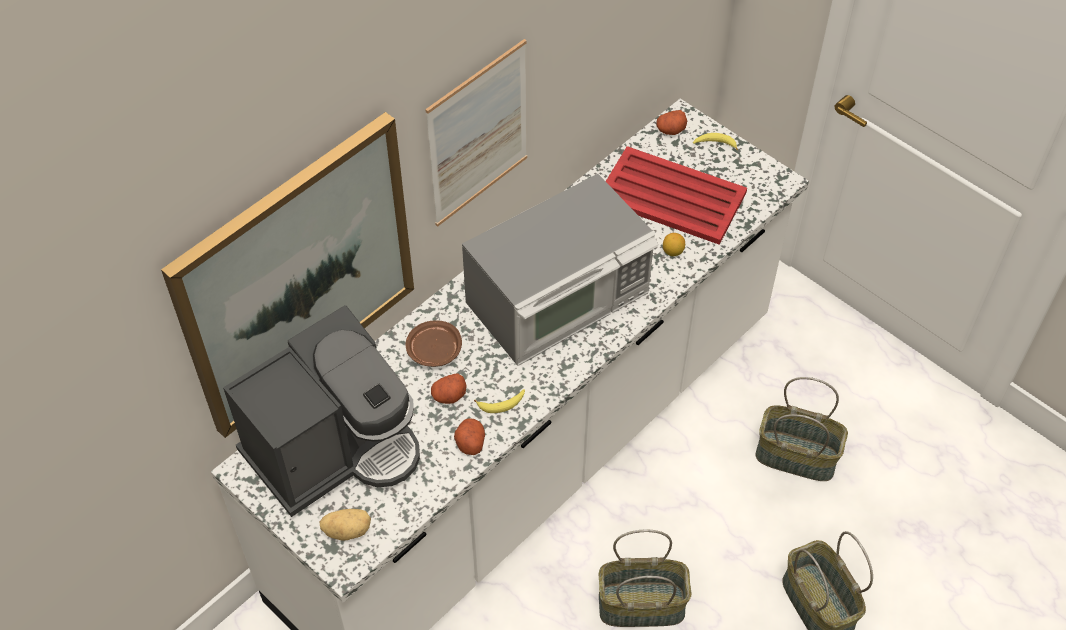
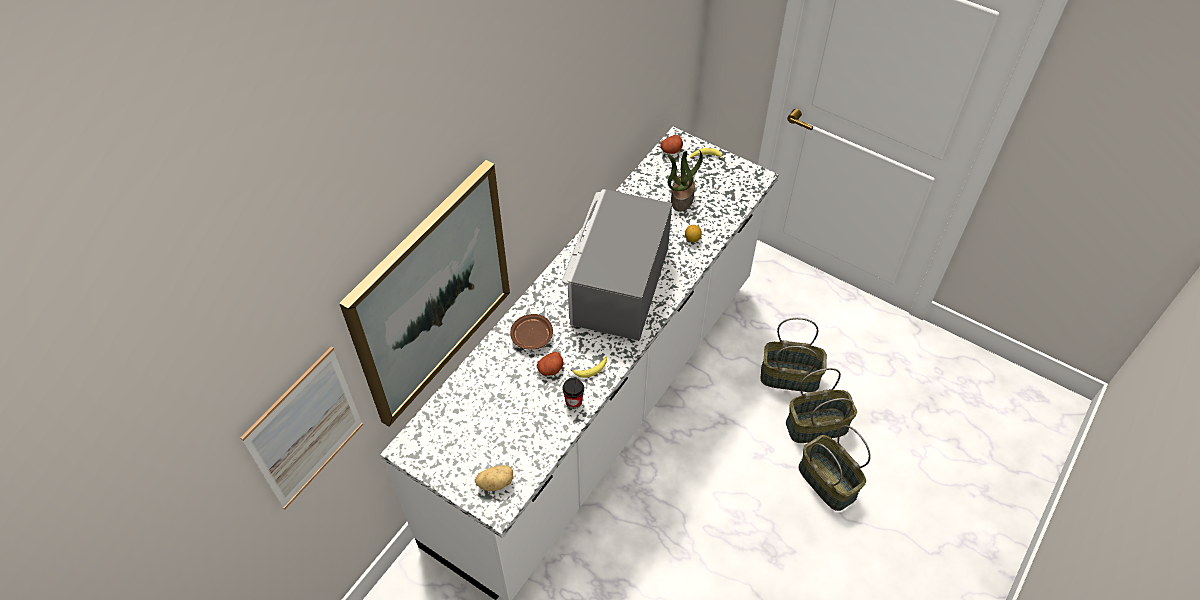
camera: 10 degrees left, 0 degrees up
(334, 449) = (472, 422): coffee machine -> none
(470, 442) = (573, 401): potato -> cup
(478, 134) = (546, 169): picture -> picture (306, 429)
(560, 299) = (617, 285): microwave -> microwave turned 150 degrees clockwise
(642, 604) = (701, 502): basket -> basket (817, 425)
(670, 195) = (681, 198): red tray -> potted plant

